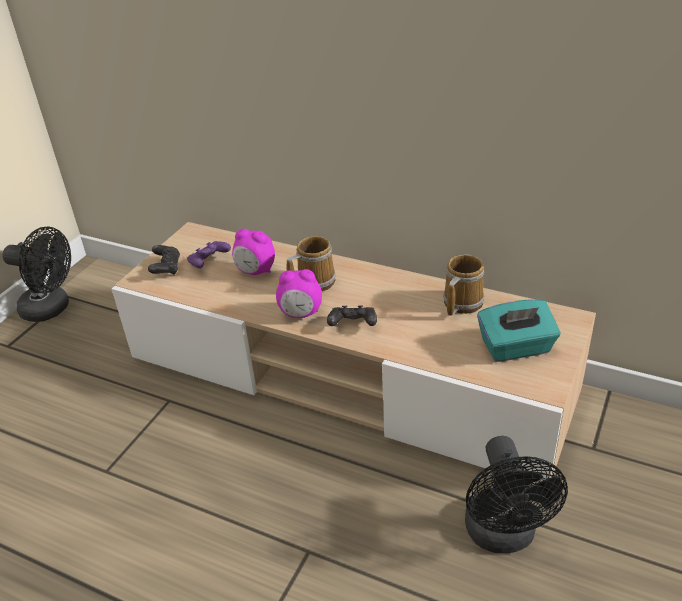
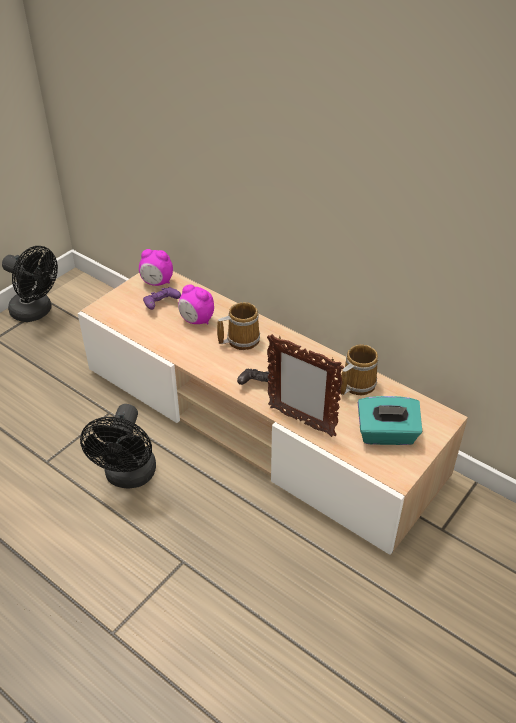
camera: 10 degrees right, 5 degrees up
(166, 268) = (125, 303): black game controller -> none
(301, 314) = (221, 367): alarm clock -> alarm clock (157, 283)
(413, 352) = (301, 421): none -> picture frame
(503, 536) = (340, 585): black fan -> black fan (129, 477)

